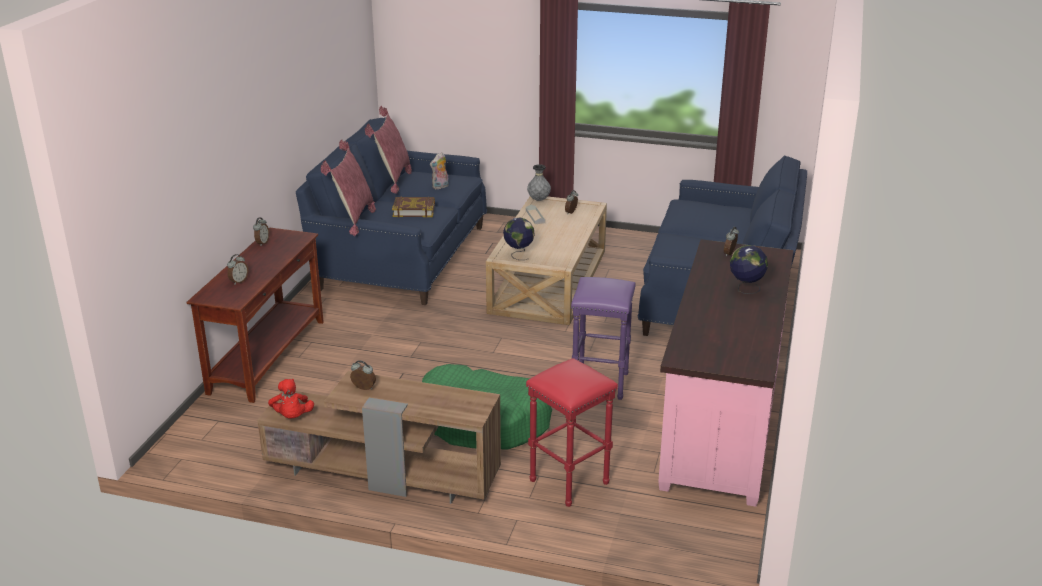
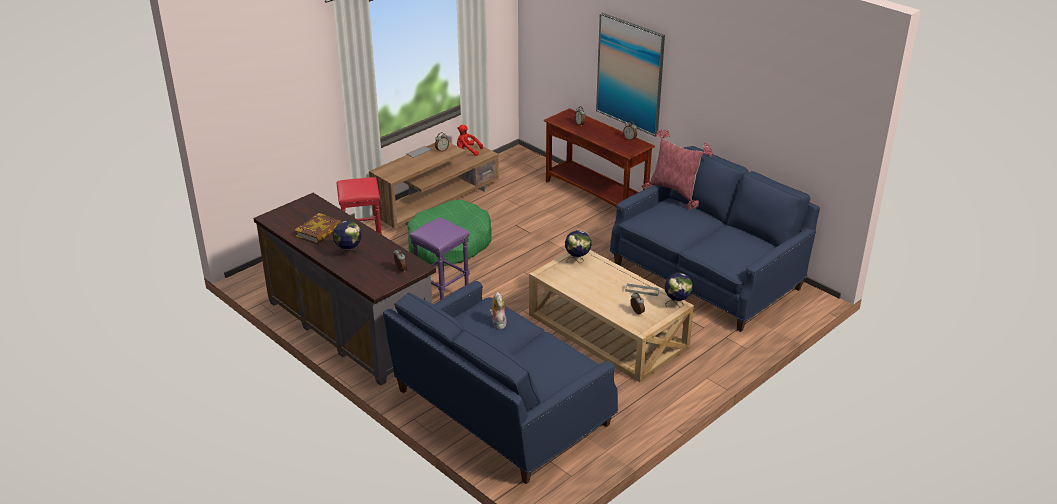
camera: 120 degrees right, 5 degrees up
(232, 164) = (630, 74): none -> picture
(391, 183) = (746, 230): red pillow -> none
(414, 210) = (675, 223): book -> book (319, 232)
(440, 187) = (716, 247): plush toy -> plush toy (497, 323)
(538, 200) = (677, 304): grey vase -> globe
(721, 423) = (349, 327): pink cabinet -> grey cabinet

